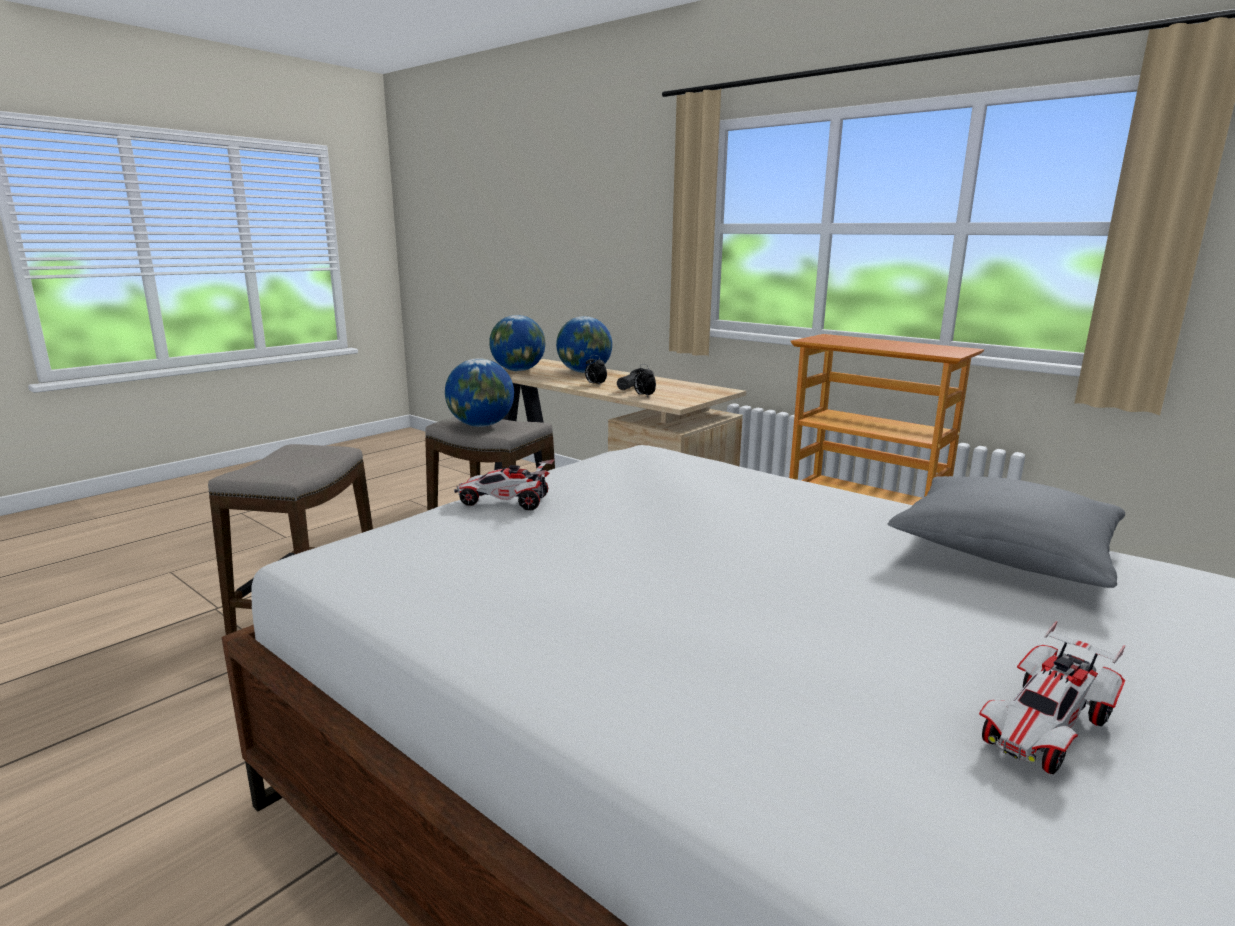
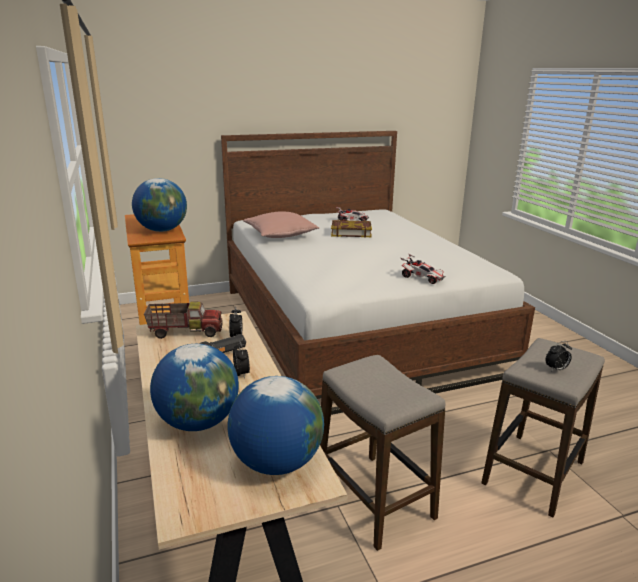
camera: 150 degrees left, 5 degrees up
(294, 456) = (556, 369): none -> alarm clock
(481, 425) = (390, 383): globe -> globe (162, 230)
(694, 393) = (185, 331): none -> toy truck
(881, 627) = (351, 232): none -> book
(1003, 552) = (280, 235): grey pillow -> pink pillow

